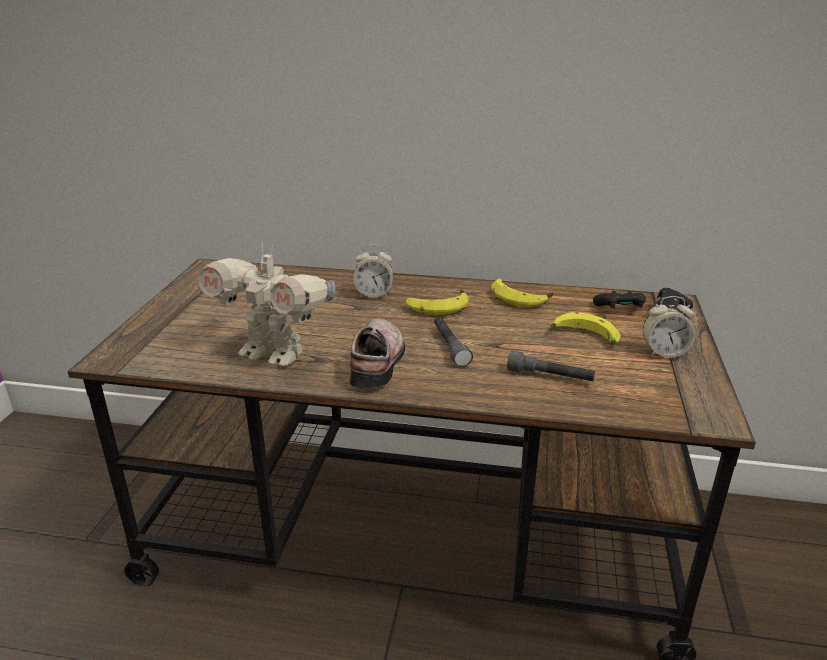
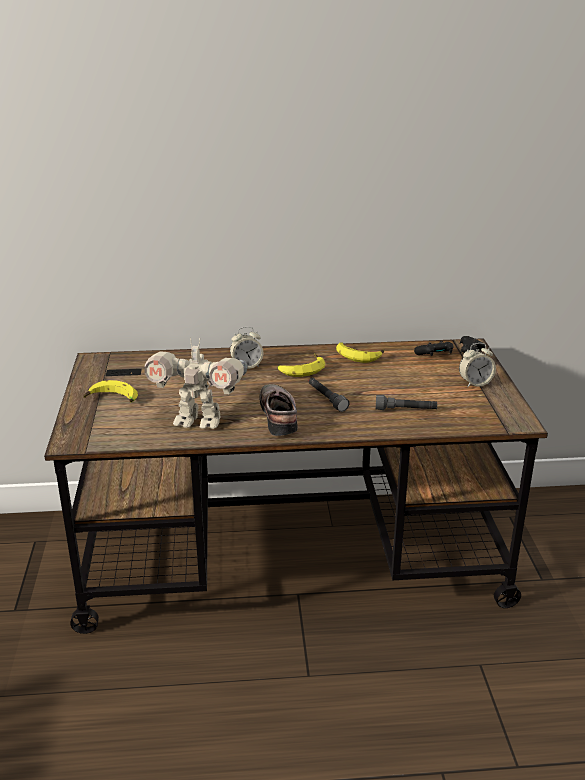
camera: 15 degrees left, 0 degrees up
(583, 338) = (417, 380): banana -> banana (112, 400)

